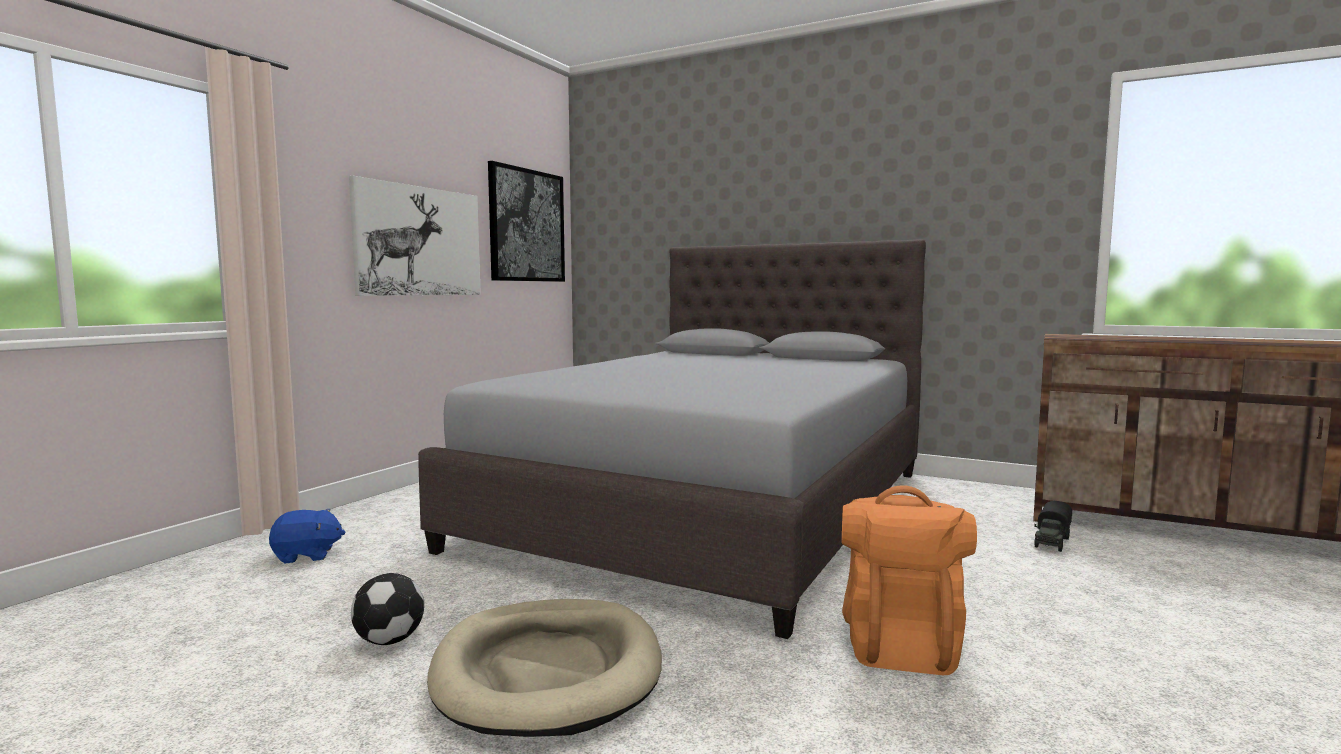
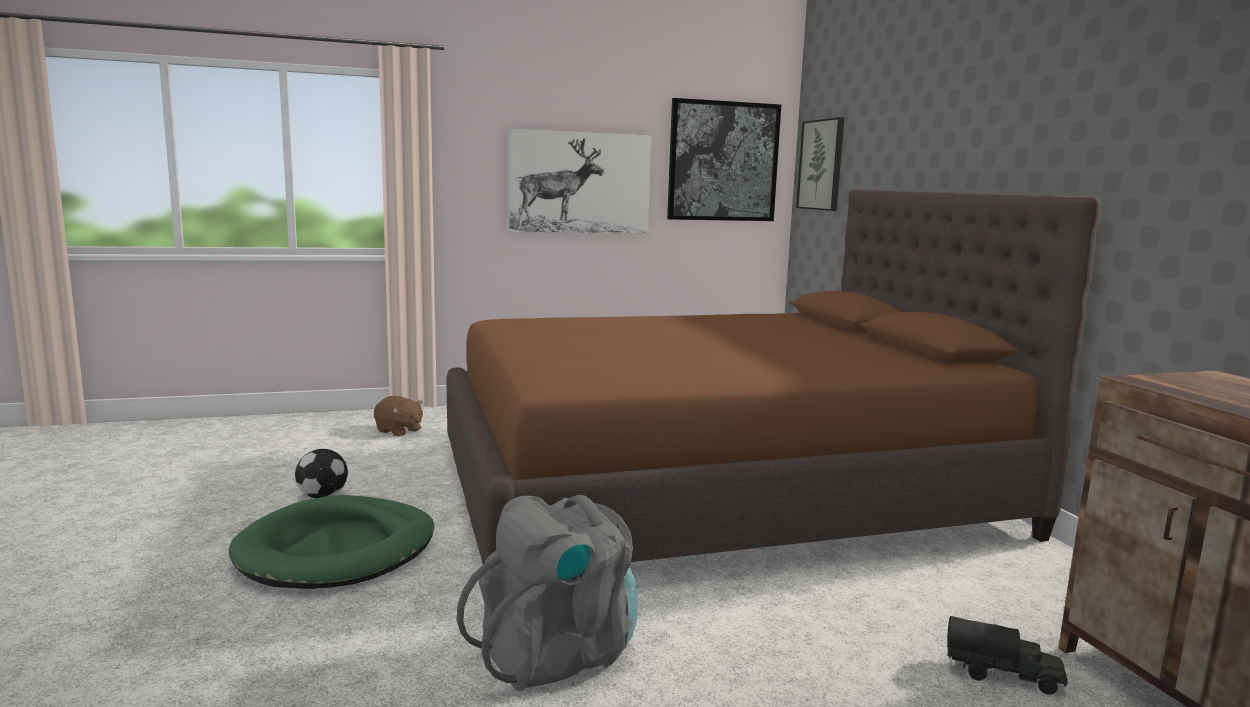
camera: 45 degrees right, 5 degrees up
(307, 555) = (399, 431): blue plush toy -> brown plush toy
(548, 672) = (337, 550): beige dog bed -> green dog bed
(612, 230) = (821, 165): none -> picture
(712, 507) = (719, 492): grey bed -> brown bed
(900, 642) = (557, 654): orange backpack -> grey backpack
(1051, 541) = (1003, 675): toy truck -> toy truck turned 150 degrees counterclockwise

